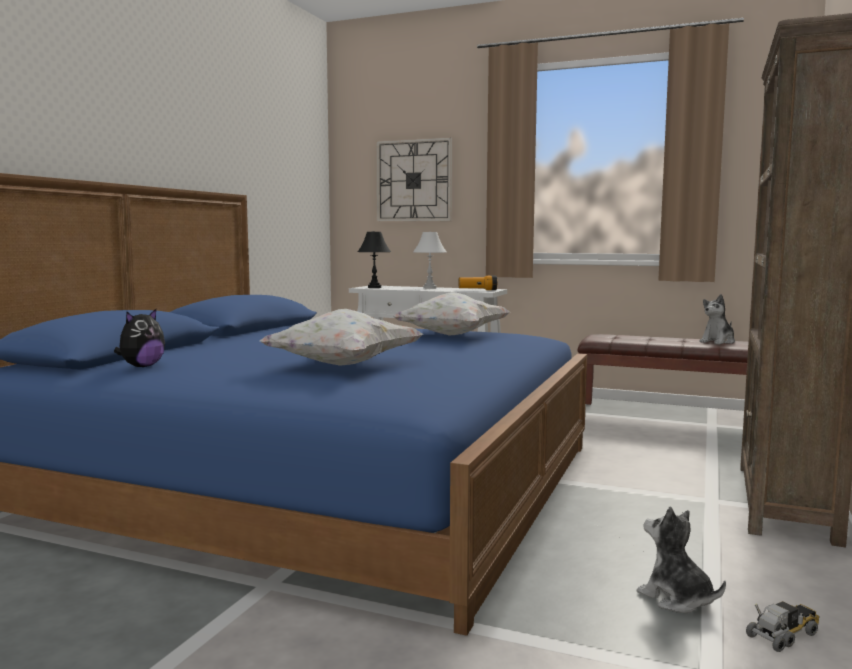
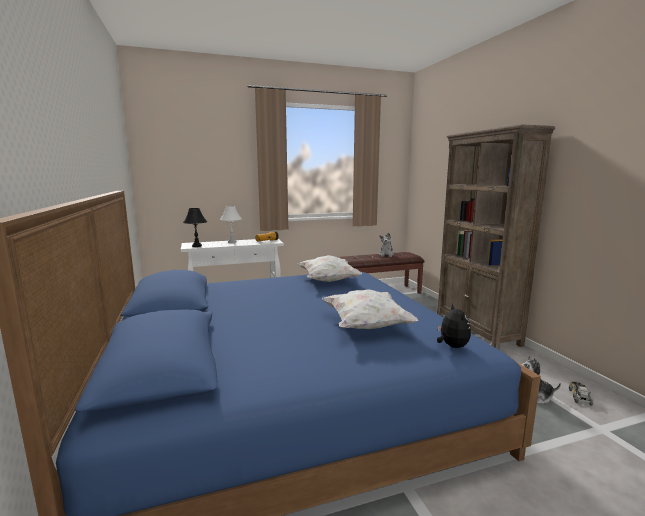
camera: 40 degrees left, 5 degrees up
(142, 366) = (252, 370): plush toy -> plush toy (452, 346)
(414, 180) = (202, 170): wall clock -> none

